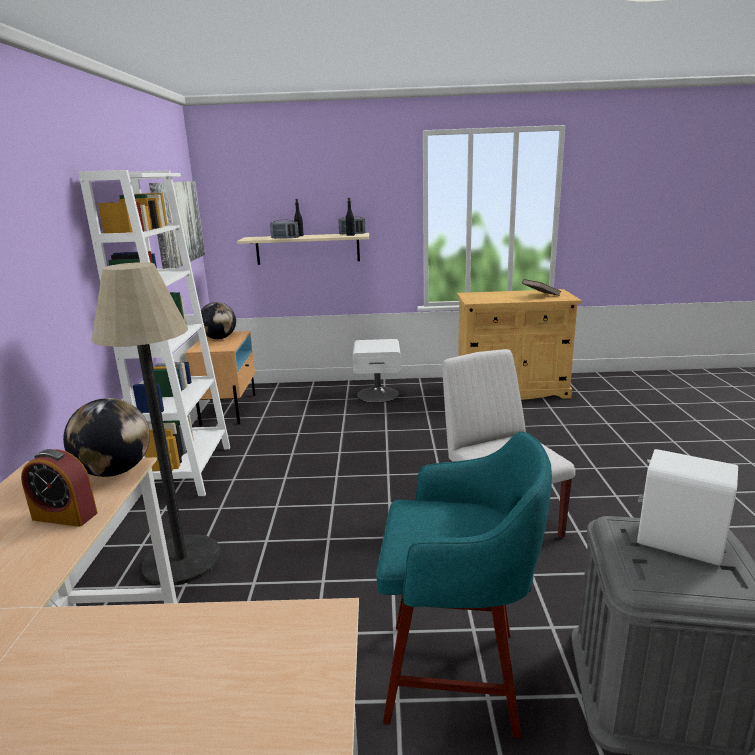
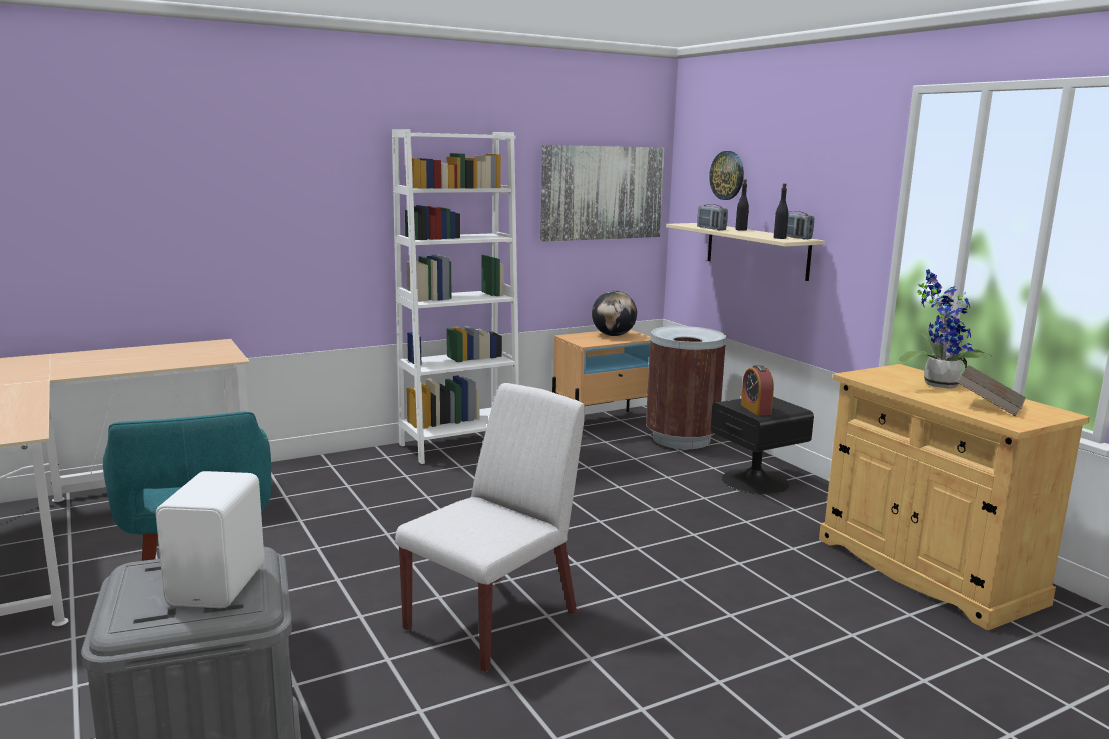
camera: 60 degrees right, 5 degrees down
(65, 516) = (152, 361): alarm clock -> alarm clock (755, 409)
(115, 471) = (221, 357): globe -> none
(182, 560) = (317, 485): floor lamp -> none
(266, 198) = (727, 175): none -> wall clock
(292, 394) = (681, 439): none -> brown trash can
(378, 394) = (756, 481): white nightstand -> black nightstand
(499, 294) = (937, 383): none -> potted plant

